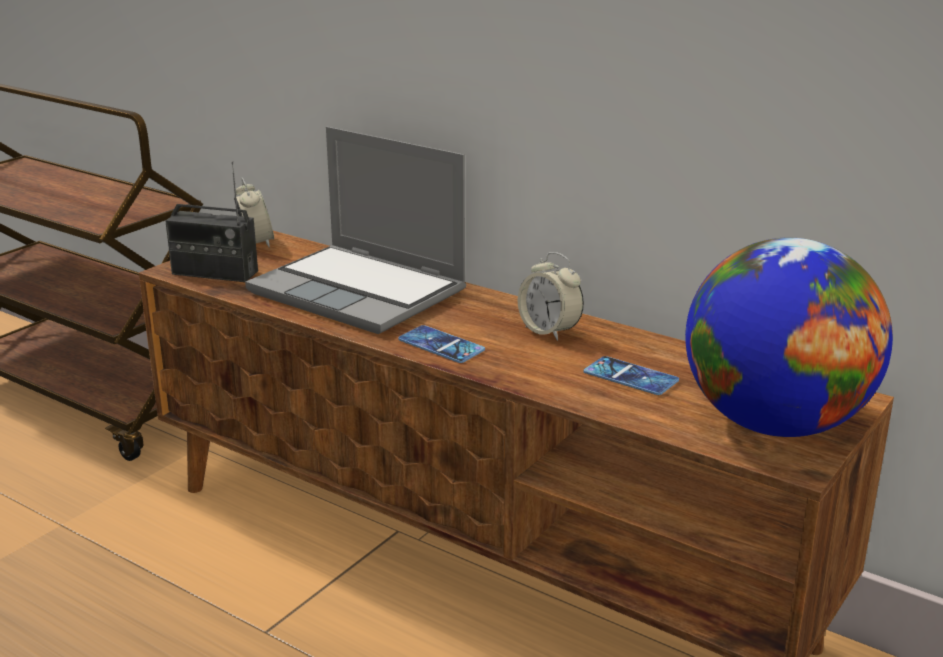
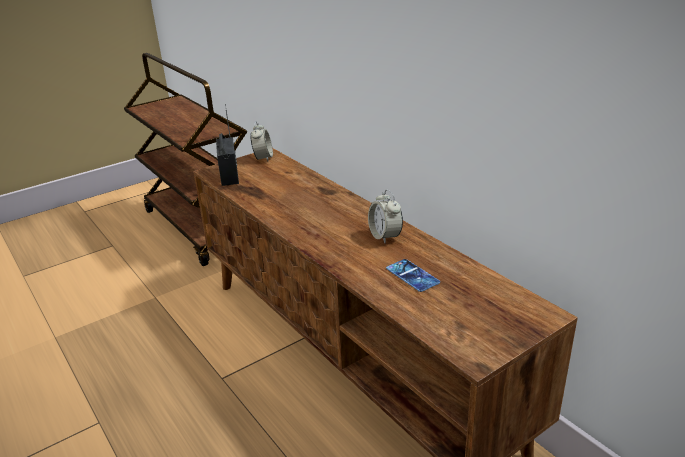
camera: 20 degrees right, 5 degrees up
(214, 273) = (229, 175): radio -> radio turned 135 degrees counterclockwise
(361, 292) = (297, 196): laptop -> none
(441, 345) = (317, 238): phone -> none
(775, 424) = (481, 325): globe -> none

